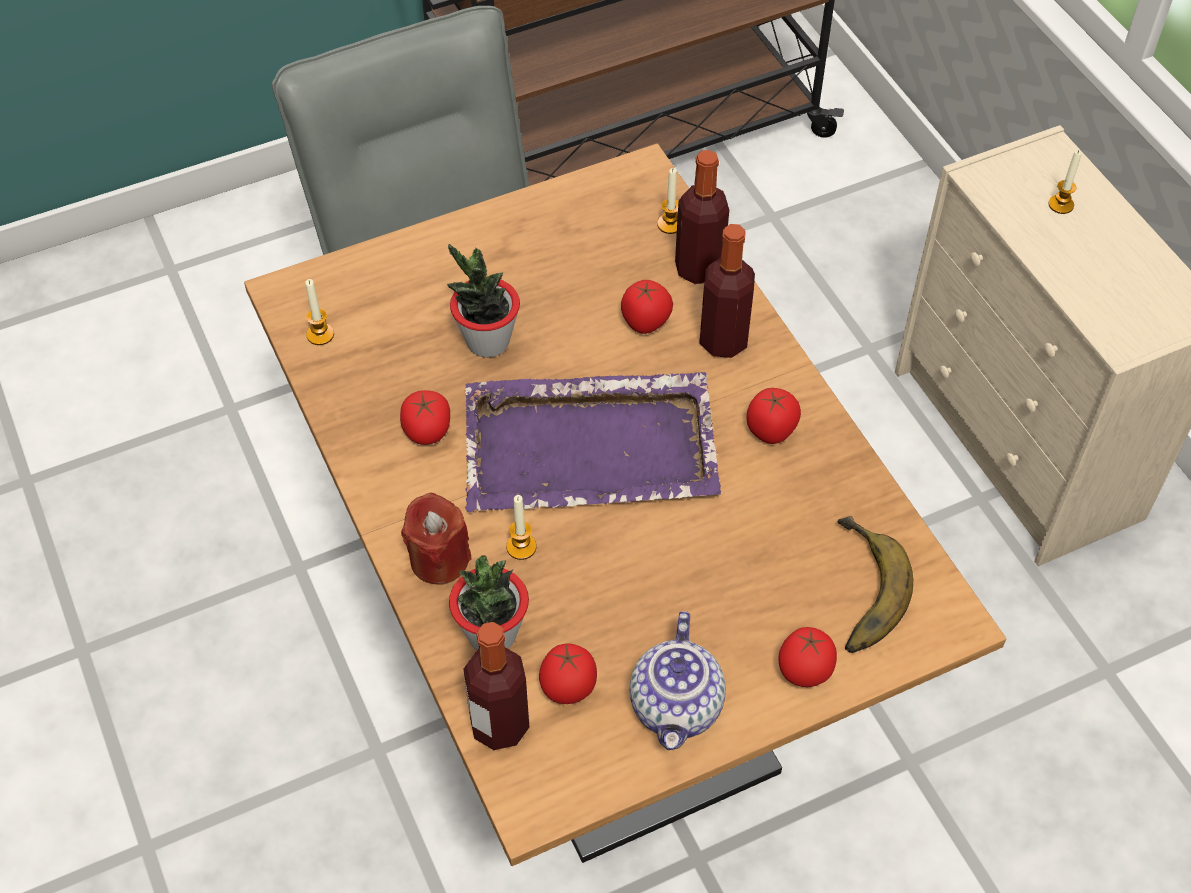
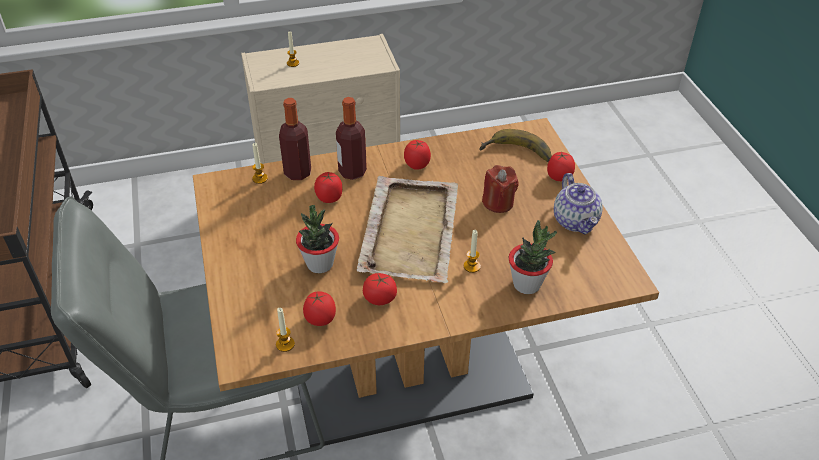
camera: 80 degrees left, 10 degrees down
(439, 559) = (474, 301): red candle -> red candle (498, 203)
(499, 725) = (583, 287): bottle -> none
(567, 688) = (562, 259): tomato -> tomato (320, 320)
(592, 447) = (410, 230): purple tray -> beige tray
(677, 707) = (576, 221): teapot -> teapot turned 60 degrees clockwise

